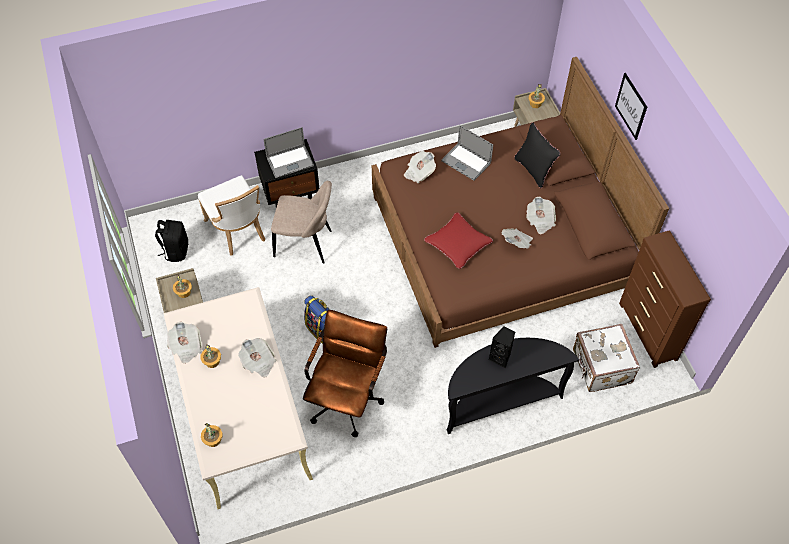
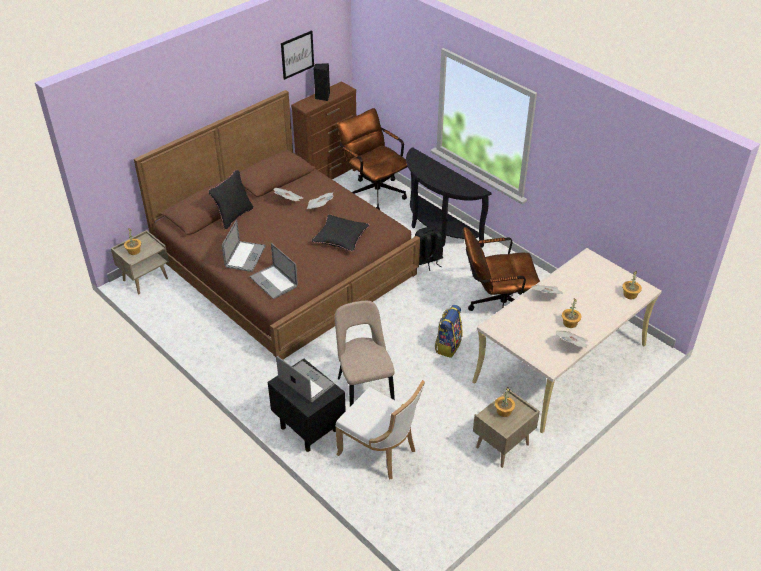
camera: 115 degrees left, 15 degrees down
(176, 250) = (436, 494): black backpack -> black backpack (428, 260)
(238, 231) = (380, 452): white chair -> white chair turned 90 degrees clockwise
(419, 172) = (273, 282): newspaper -> laptop
(458, 243) = (341, 237): red pillow -> black pillow
(501, 358) = (438, 178): black speaker -> black speaker (322, 97)
(600, 367) = (374, 191): white suitcase -> brown office chair
(631, 106) = (207, 98): picture -> picture (297, 54)

